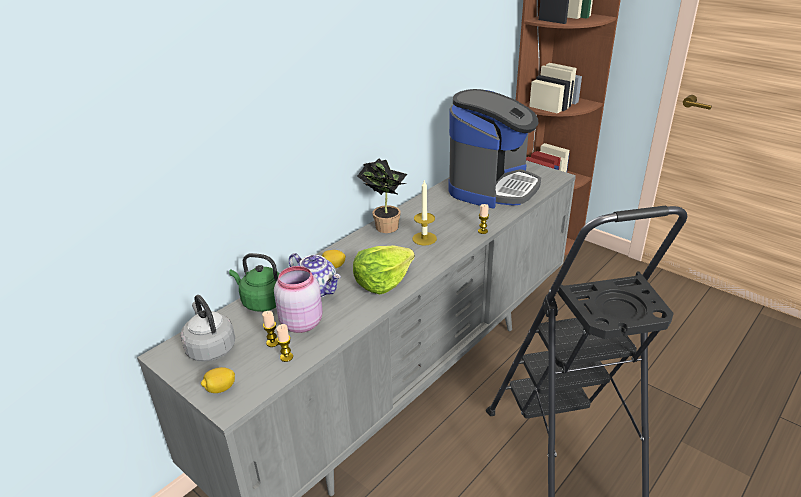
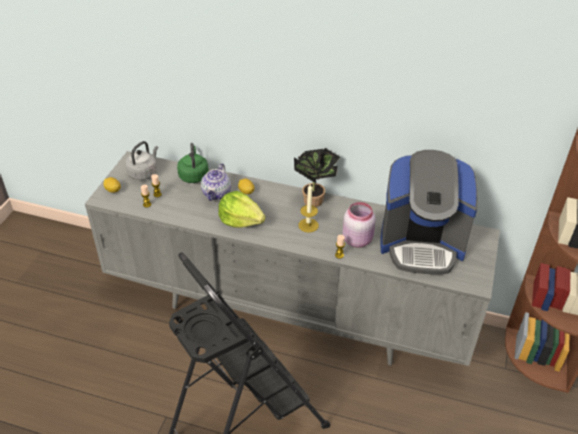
camera: 65 degrees right, 10 degrees up
(301, 322) = (180, 198): pink jar -> pink jar (357, 239)

